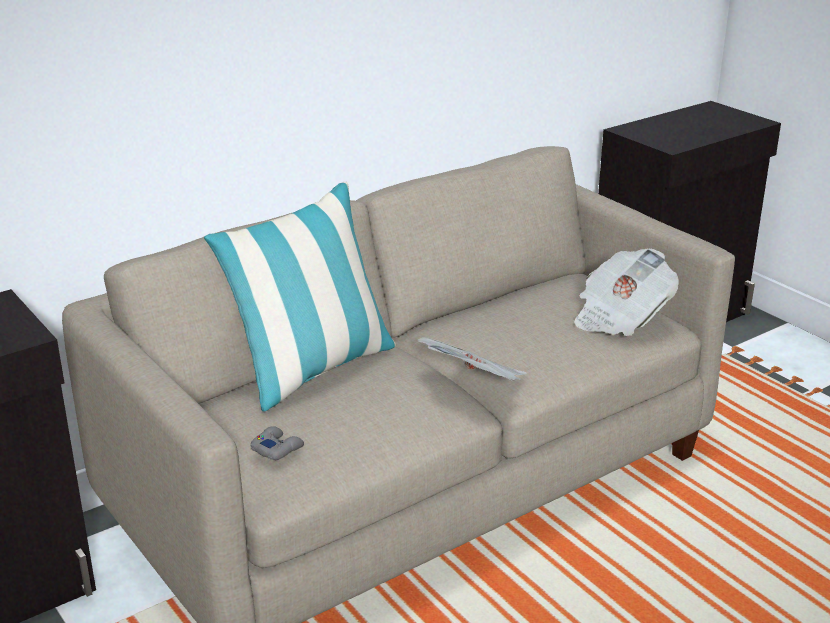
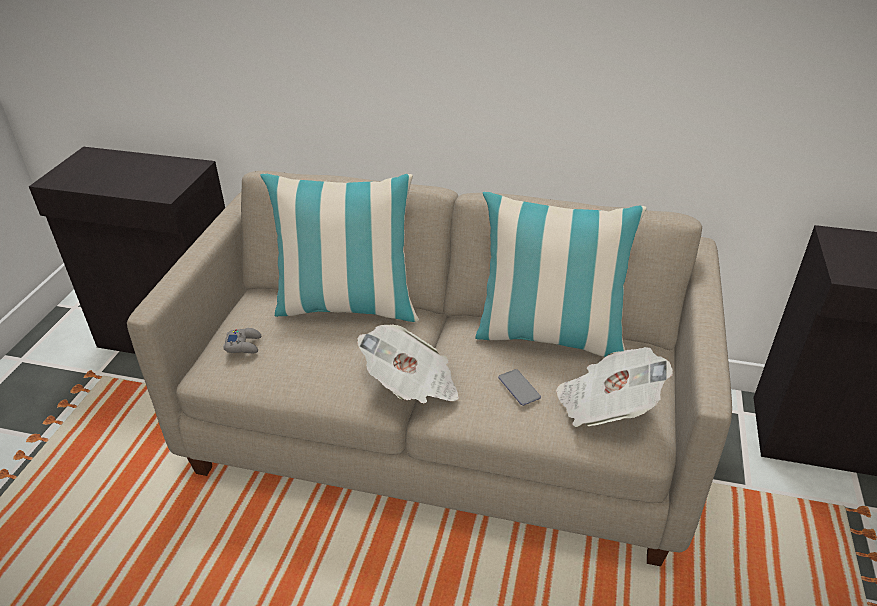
camera: 50 degrees right, 10 degrees up
(507, 302) = (550, 336): none -> pillow
(551, 340) = (519, 388): none -> phone

